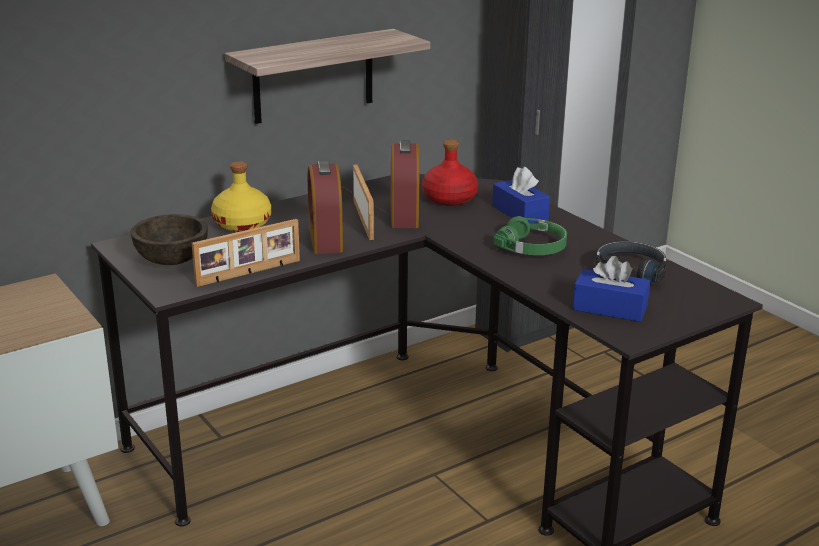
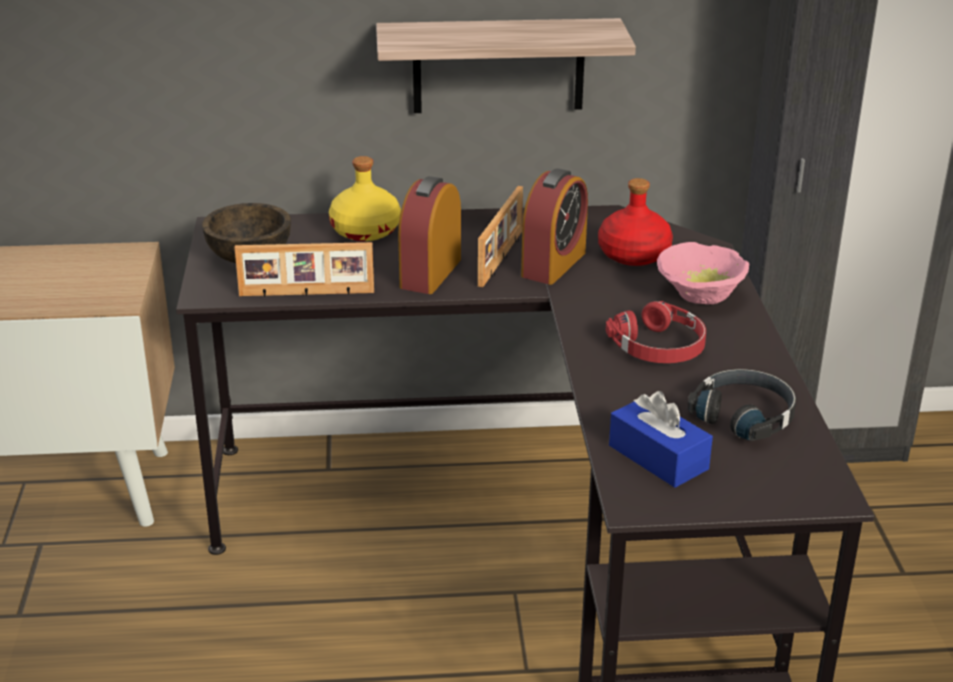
camera: 30 degrees right, 5 degrees up
(520, 213) = (699, 295): blue tissue box -> pink bowl
(532, 247) = (659, 347): green headphones -> red headphones

